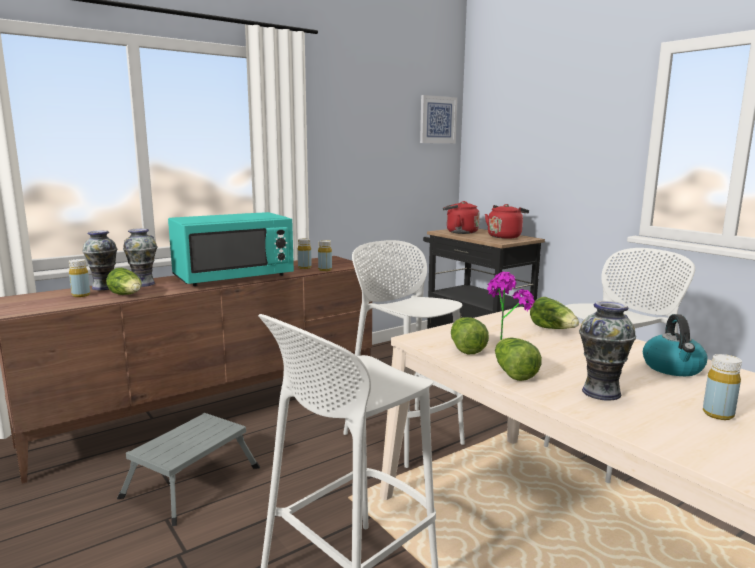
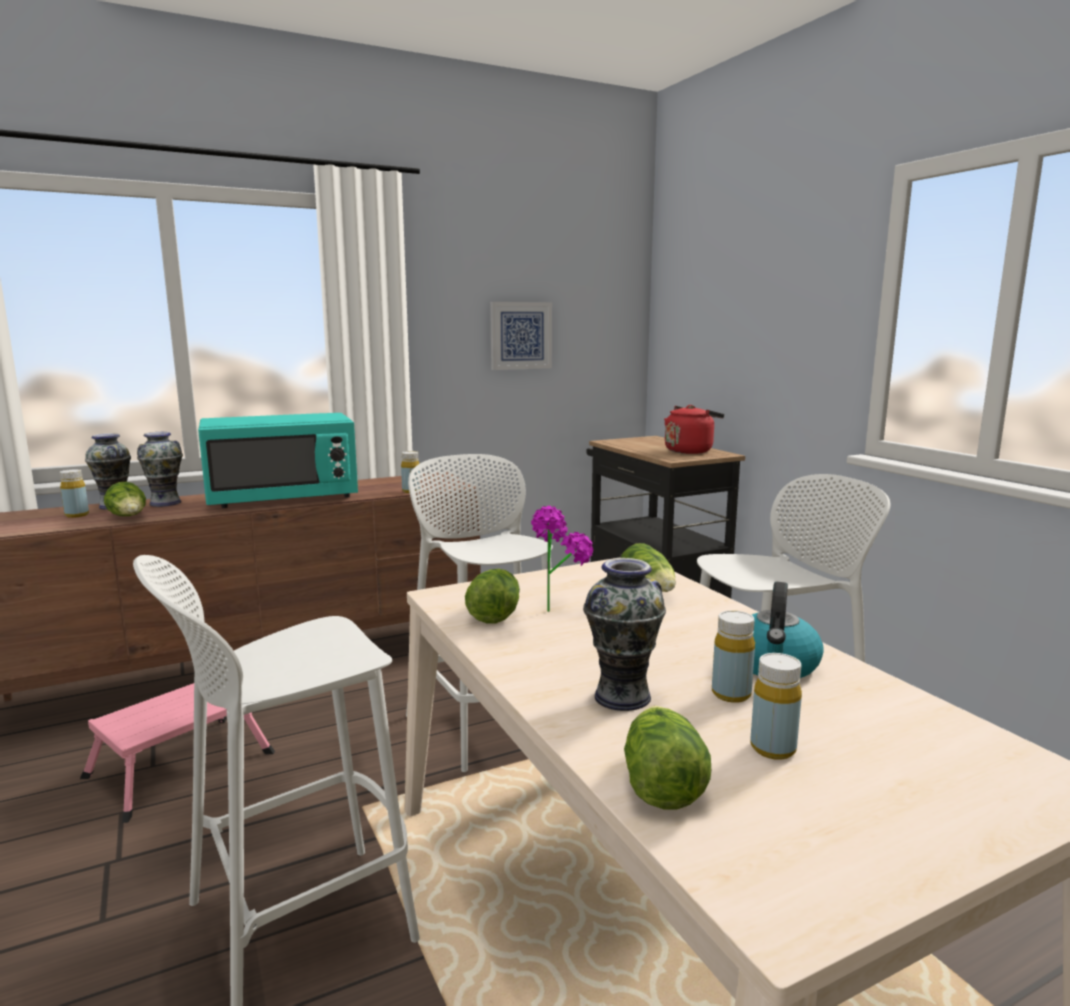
camera: 10 degrees right, 0 degrees up
(191, 482) = (179, 765): grey step ladder -> pink step ladder
(304, 268) = (388, 487): yellow bottle -> yellow bottle (731, 694)
(437, 120) = (611, 286): picture -> picture (520, 335)
(459, 232) = (632, 443): red kettle -> none
(513, 372) = (522, 655): lettuce -> lettuce (661, 783)

